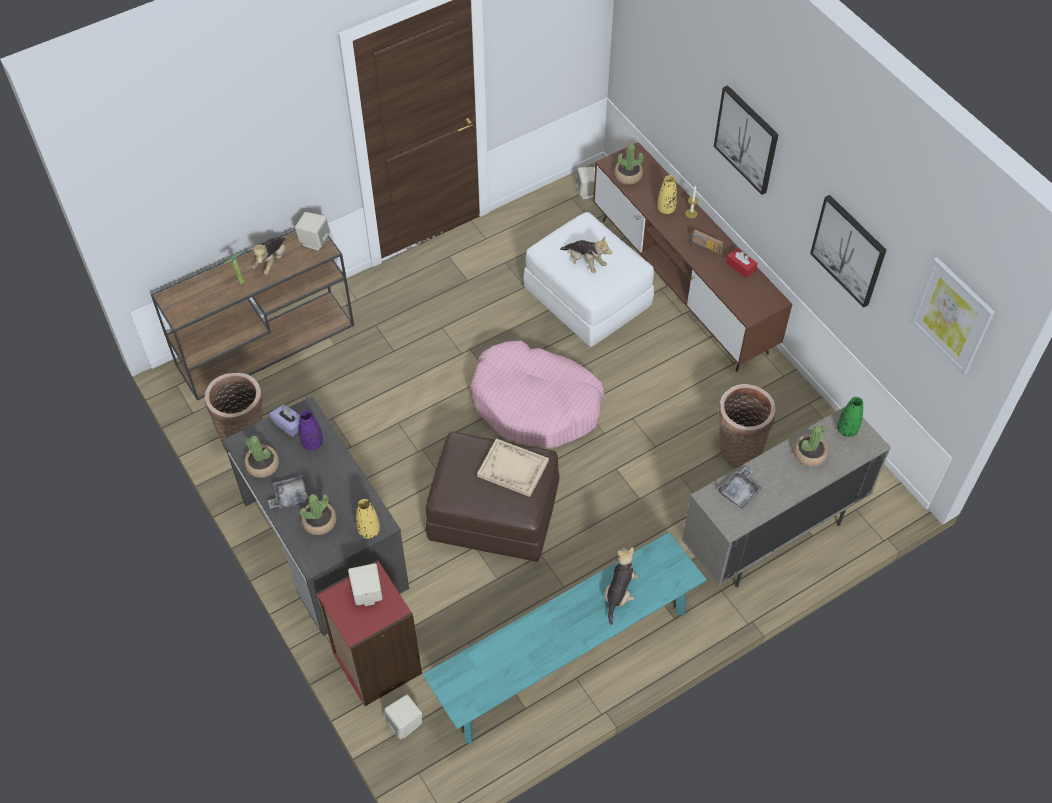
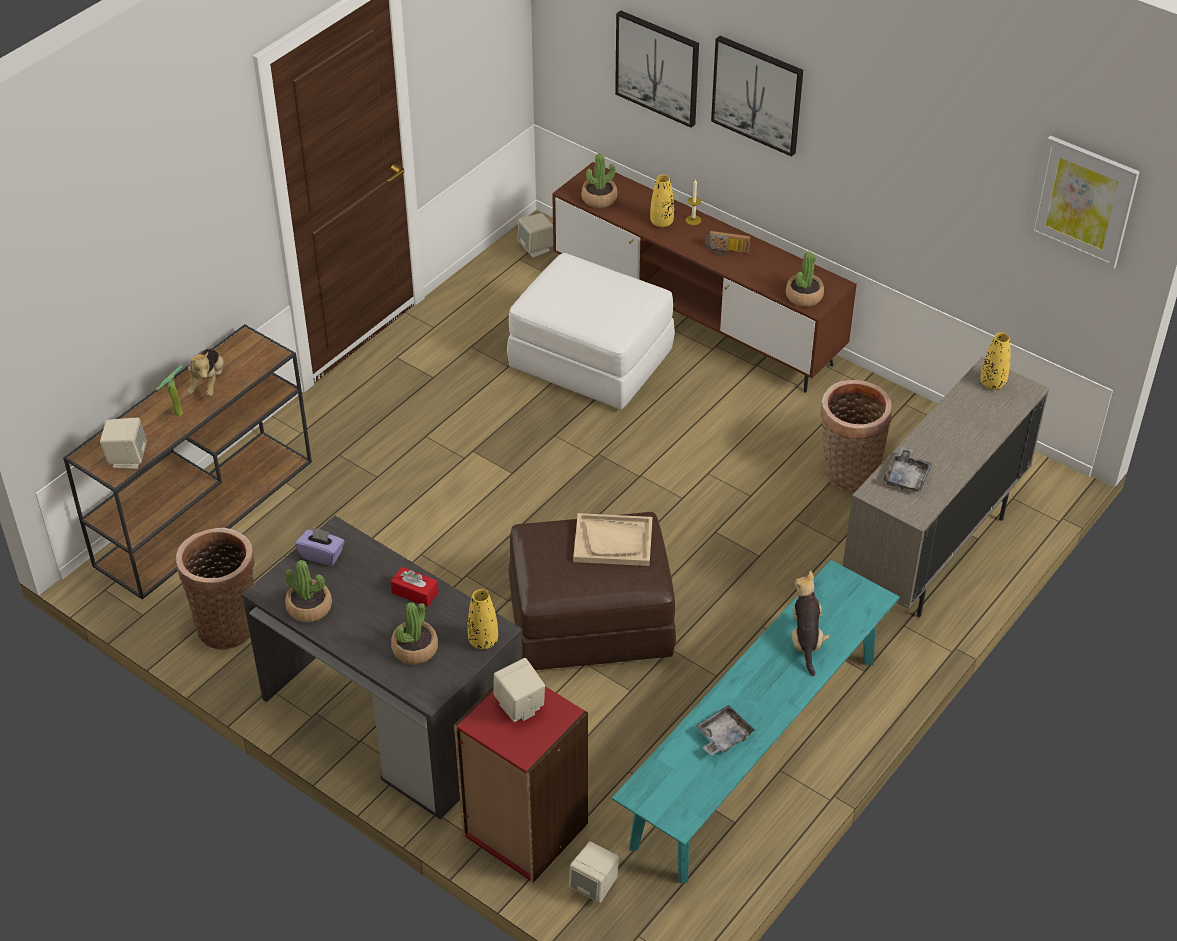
camera: 20 degrees left, 10 degrees down
(291, 496) = (363, 631): grey tray -> grey tray (723, 736)
(312, 443) = (362, 566): purple vase -> none
(314, 241) = (253, 347): beige speaker -> beige speaker (127, 458)
(536, 404) = (584, 489): pink dog bed -> none
(585, 262) = (589, 304): plush toy -> none
(740, 266) = (778, 260): red tissue box -> red tissue box (415, 592)
(809, 454) = (964, 418): potted plant -> potted plant (804, 296)
(847, 430) = (992, 383): green vase -> yellow vase
(849, 250) = (926, 179): picture -> picture (658, 67)

